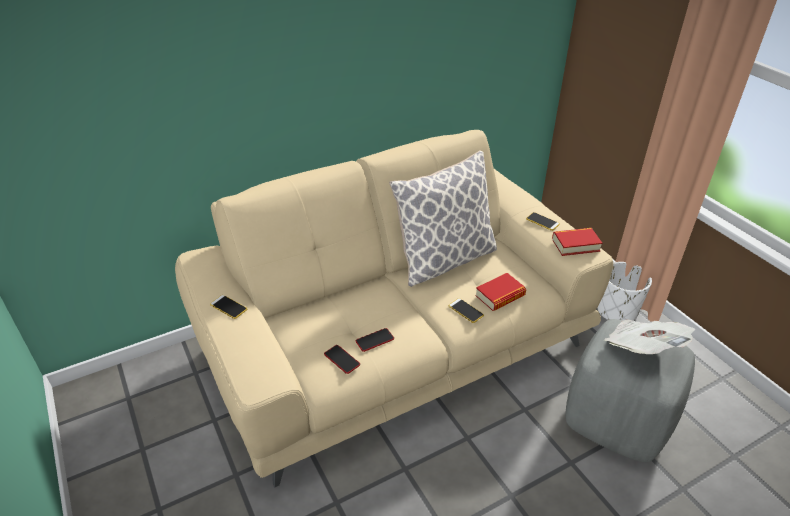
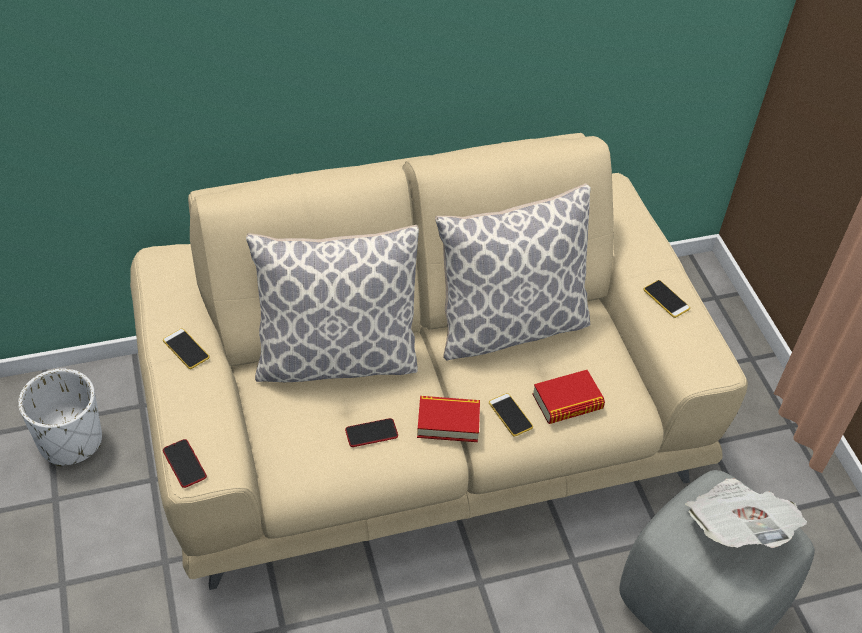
camera: 10 degrees right, 10 degrees up
(334, 299) = (336, 357): none -> pillow
(342, 359) = (320, 452): phone -> phone (184, 464)
(575, 245) = (698, 349): book -> book (448, 422)
(616, 311) = (768, 440): white planter -> white planter (70, 441)

